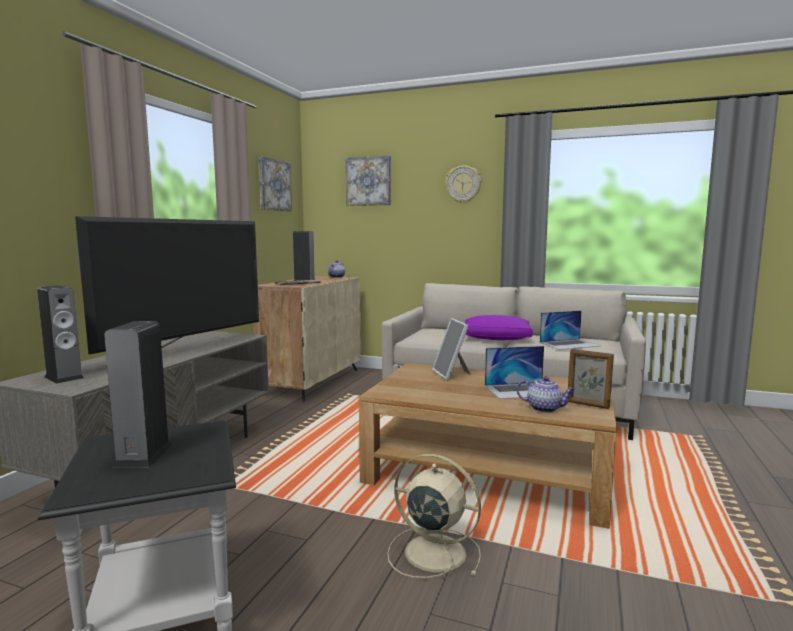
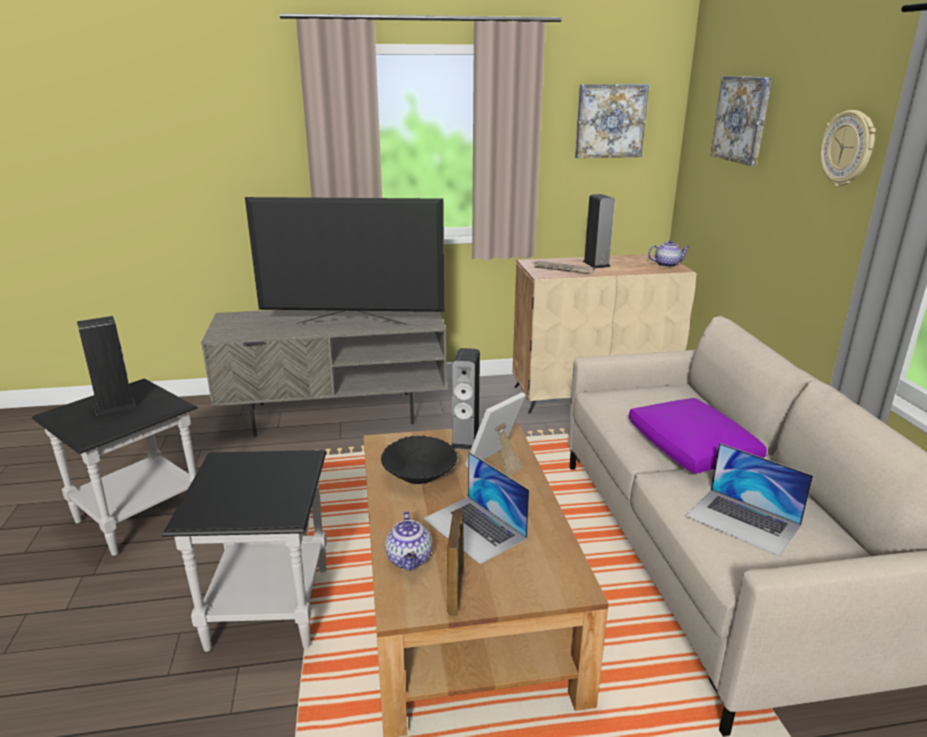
camera: 60 degrees right, 15 degrees up
(64, 377) = (241, 322): speaker -> speaker (465, 439)
(432, 552) = (269, 606): beige fan -> black side table
(442, 391) = (419, 475): none -> black bowl

